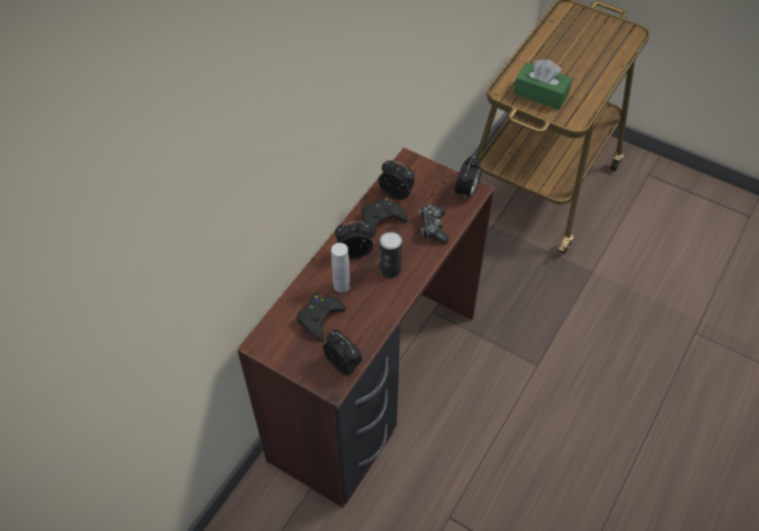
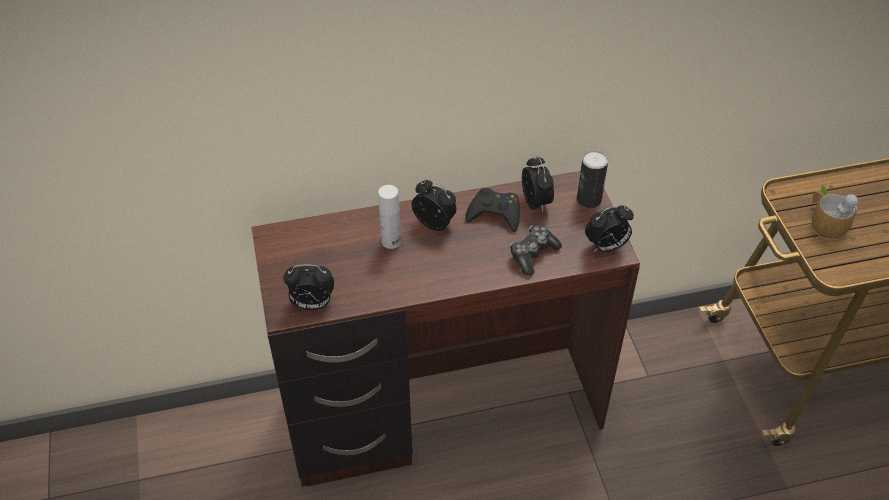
camera: 45 degrees right, 5 degrees down
(320, 318) = (340, 253): black game controller -> none
(344, 365) = (312, 304): alarm clock -> alarm clock turned 90 degrees clockwise
(390, 269) = (448, 259): can -> can (589, 200)
(540, 94) = (825, 222): green tissue box -> mug

